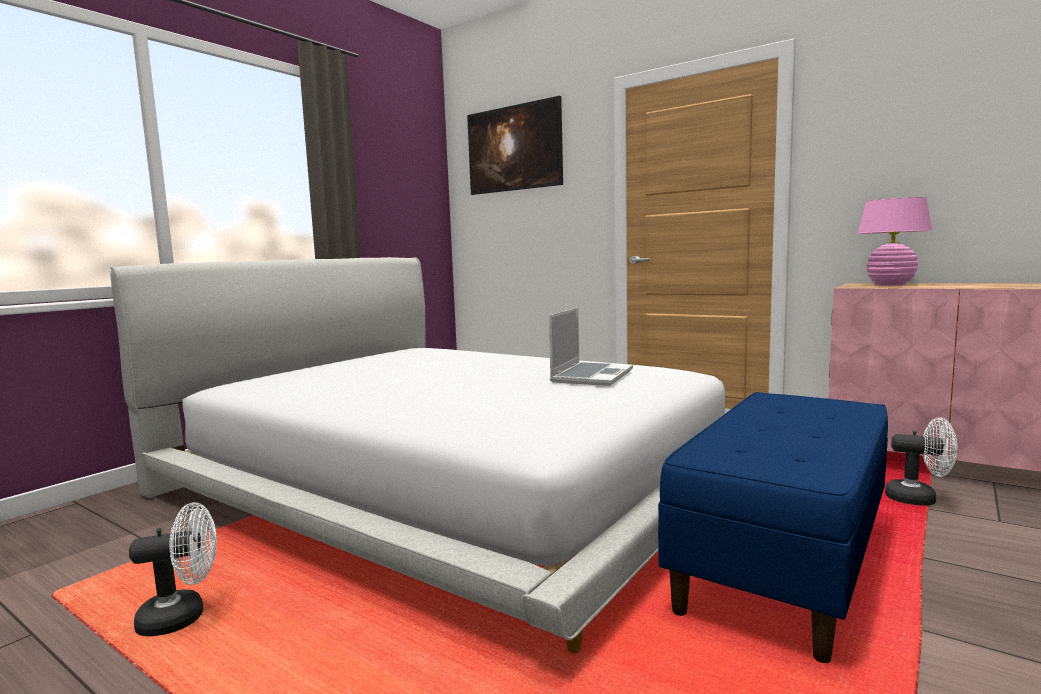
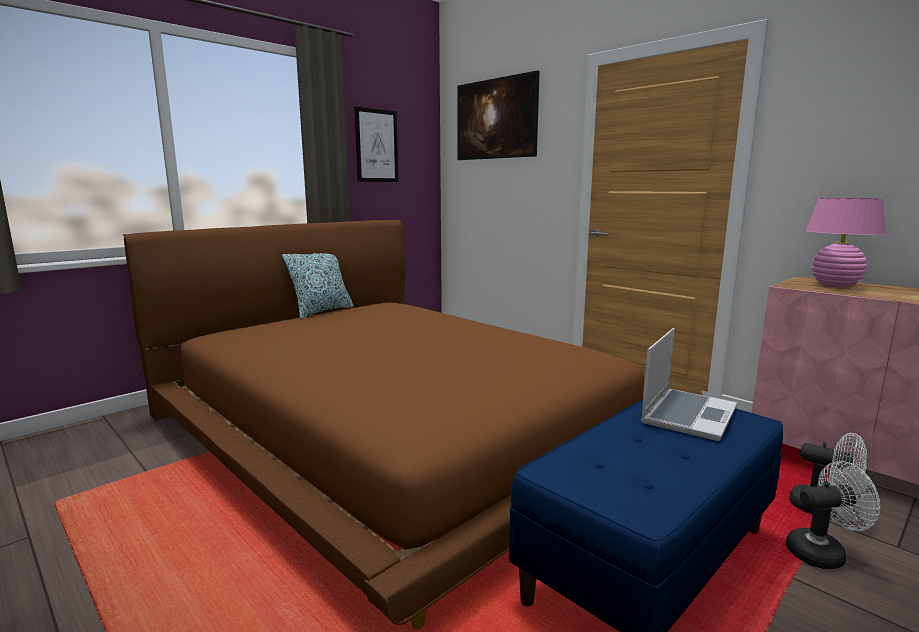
camera: 10 degrees right, 5 degrees up
(183, 617) = (134, 539): white fan -> white fan (822, 552)
(342, 358) = (321, 311): none -> pillow
(384, 178) = (376, 146): none -> picture
(451, 480) = (393, 430): white bed -> brown bed
(591, 376) = (512, 356): laptop -> laptop (688, 415)

